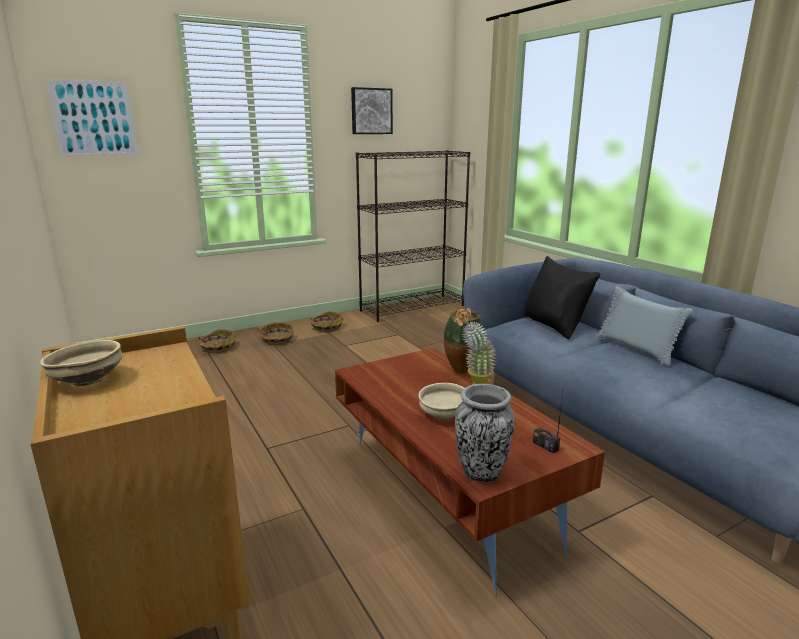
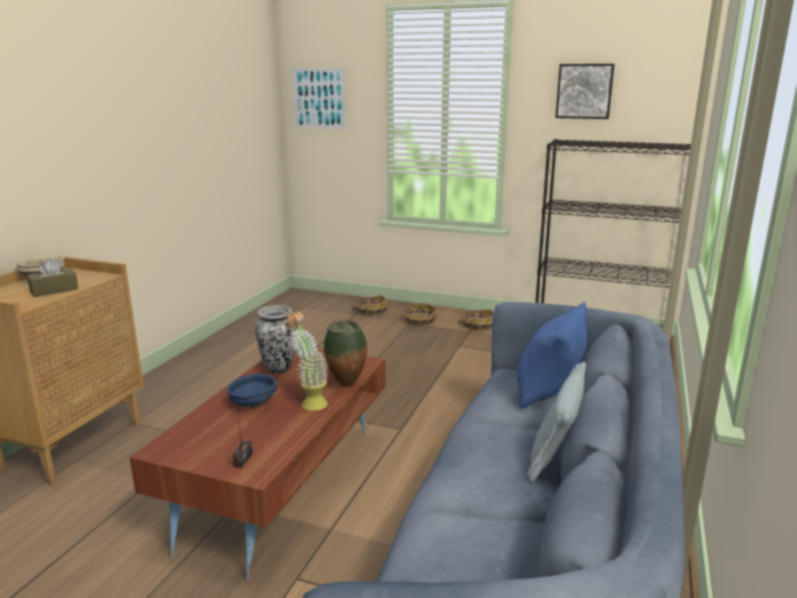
camera: 50 degrees right, 0 degrees up
(164, 381) = (54, 290): none -> brown tissue box
(442, 415) = (252, 403): beige bowl -> blue bowl
(481, 473) = (171, 446): vase -> vase (278, 368)
(554, 326) = (548, 391): black pillow -> blue pillow

